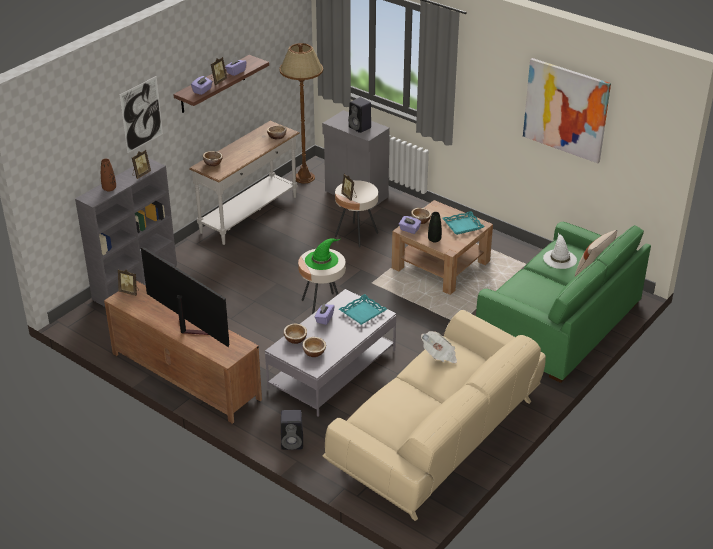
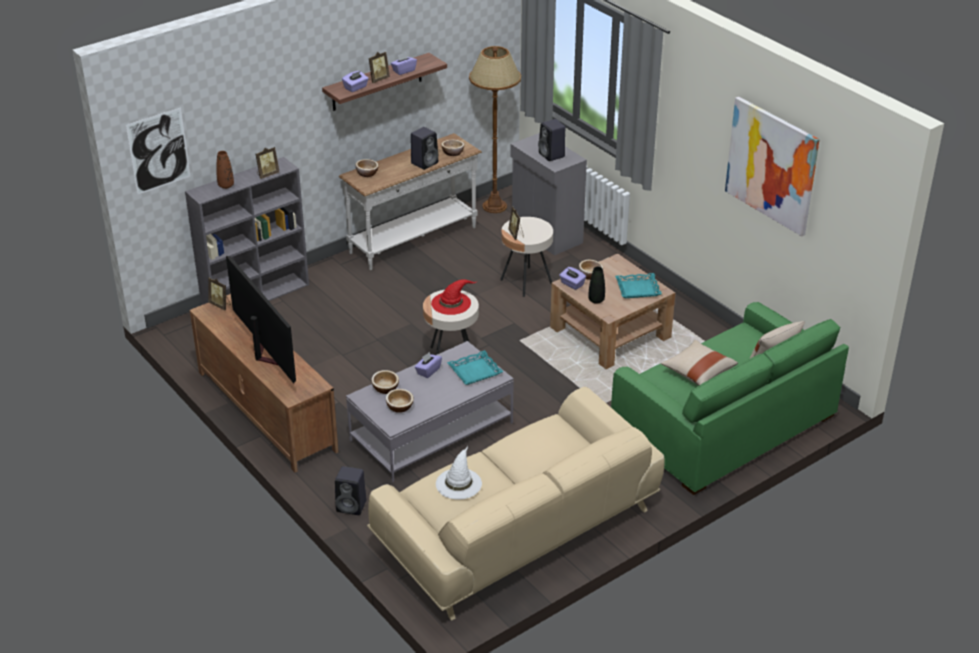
camera: 15 degrees right, 0 degrees up
(141, 114) = (278, 106): picture -> picture (158, 151)
(257, 148) = (425, 162): none -> black speaker
(322, 259) = (451, 303): green hat -> red hat
(439, 355) = (538, 435): newspaper -> none
(540, 284) = (698, 372): none -> beige pillow
(559, 258) = (736, 346): white hat -> white hat (458, 483)

